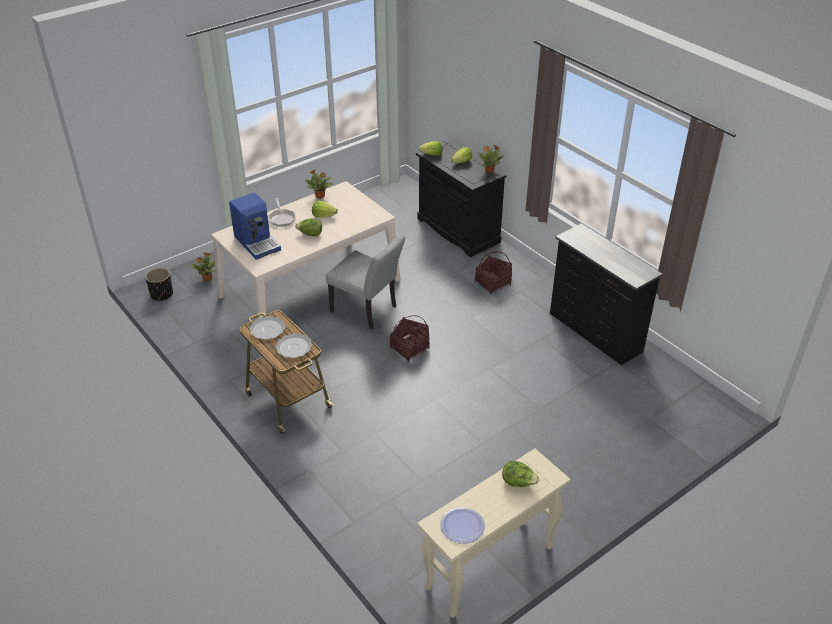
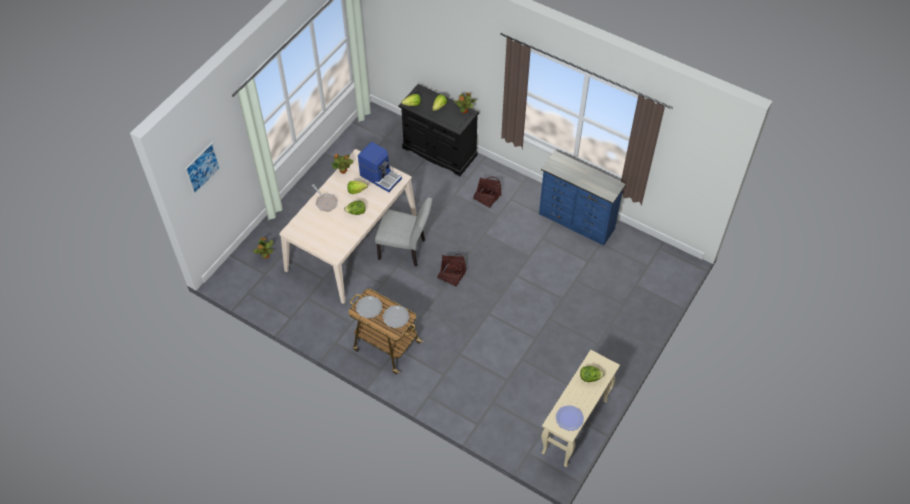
camera: 20 degrees left, 15 degrees up
(136, 121) = (202, 168): none -> picture
(161, 294) = (238, 282): black planter -> none
(257, 242) = (320, 232): coffee machine -> coffee machine (380, 176)
(594, 333) = (576, 222): black dresser -> blue dresser

